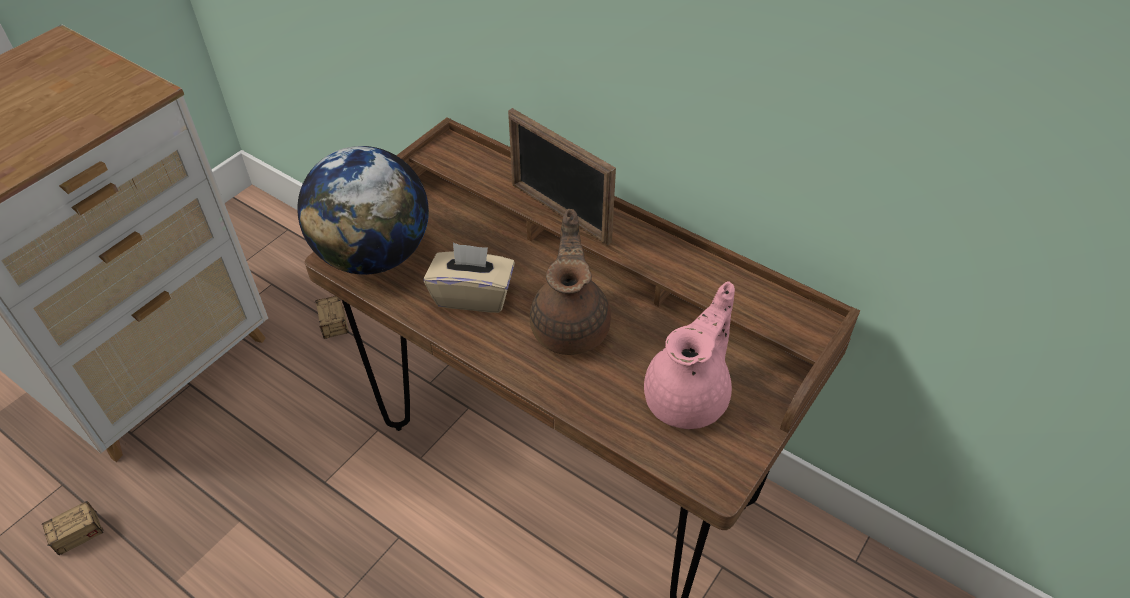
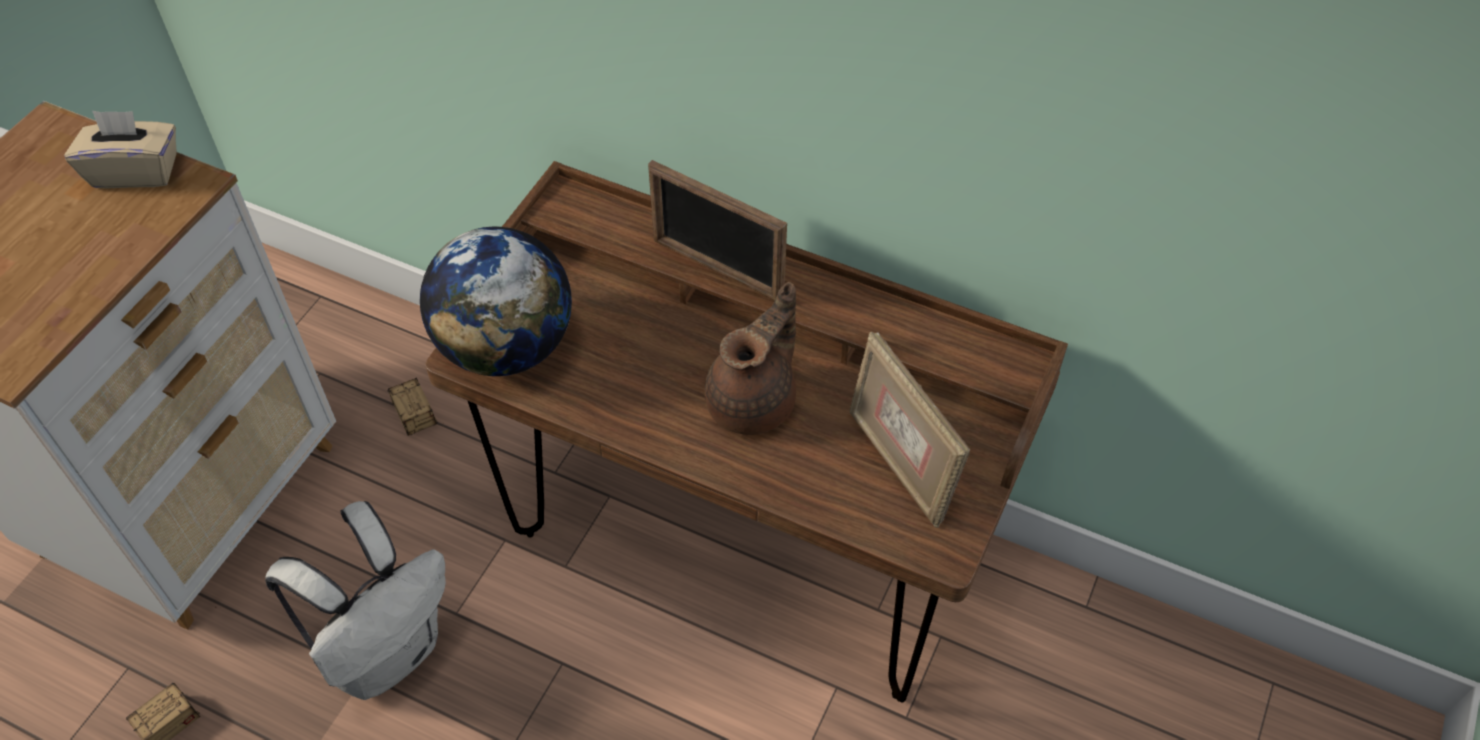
camera: 10 degrees left, 5 degrees up
(262, 504) = (387, 651): none -> white backpack
(473, 295) = (635, 380): beige tissue box -> beige tissue box (136, 171)
(571, 326) = (754, 401): brown teapot -> brown teapot turned 45 degrees clockwise
(689, 397) = (899, 464): pink teapot -> picture frame

